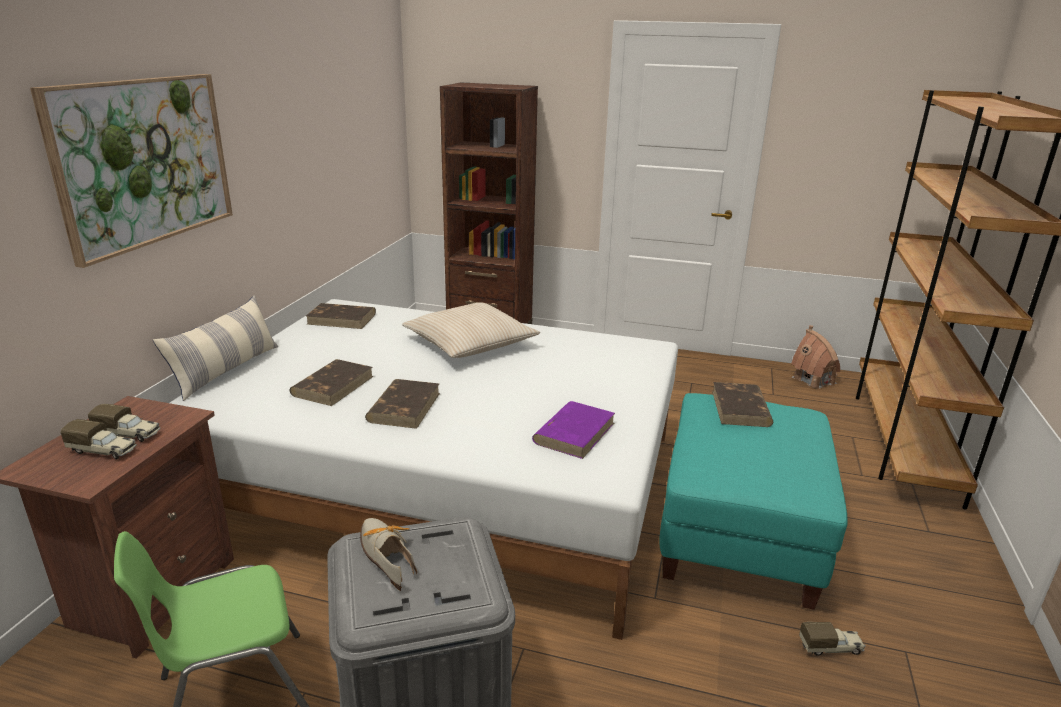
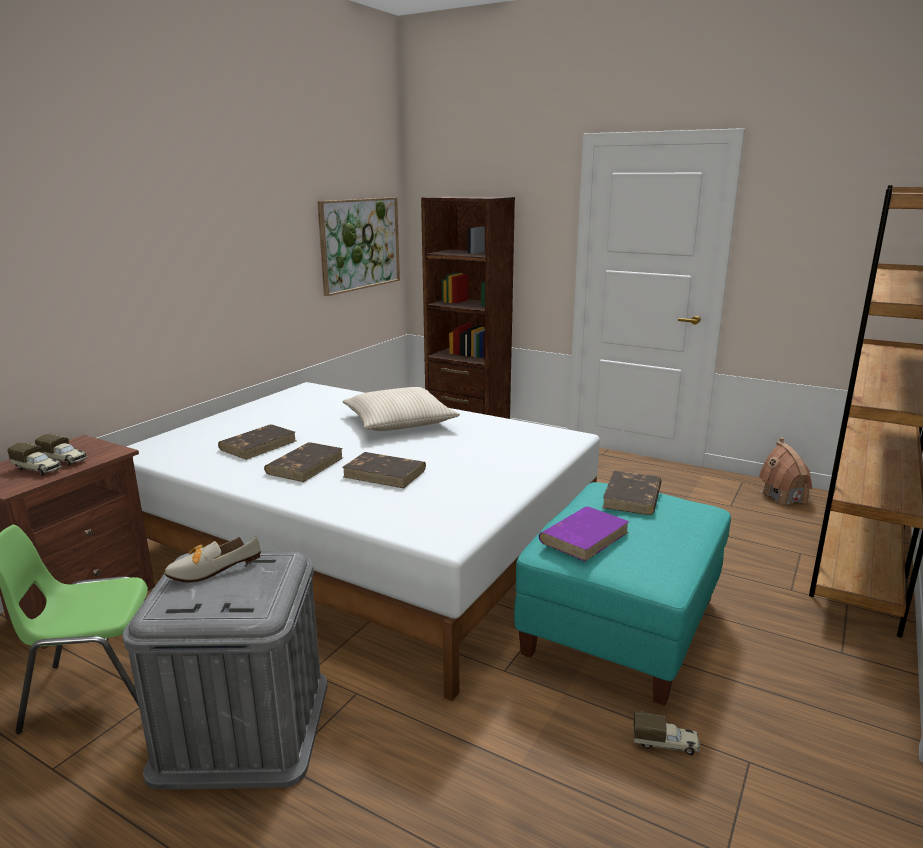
camera: 15 degrees right, 5 degrees down
(144, 162) = (118, 245): picture -> picture (360, 244)
(227, 370) = (183, 428): pillow -> none
(342, 319) = (303, 397): brown book -> brown book (385, 473)
(386, 554) = (207, 570): shoe -> shoe turned 105 degrees counterclockwise
(574, 432) = (441, 498): purple book -> purple book (584, 536)

